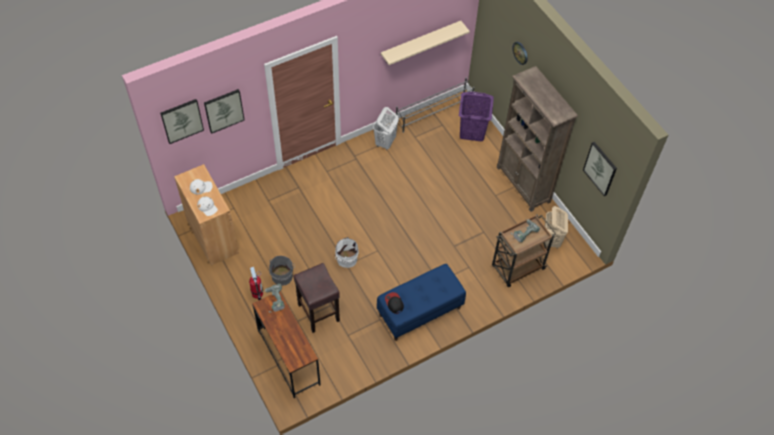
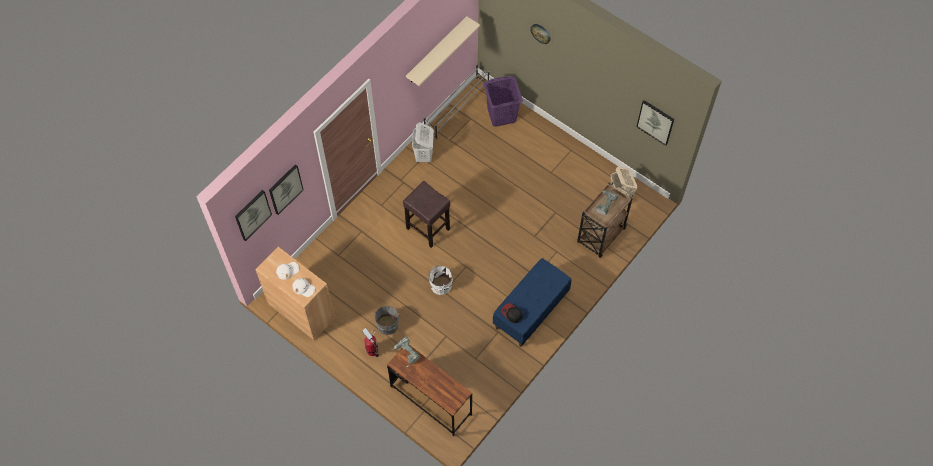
camera: 20 degrees left, 5 degrees up
(319, 313) = (439, 347): brown stool -> brown stool (428, 229)
(523, 184) = (572, 152): brown bookcase -> none

